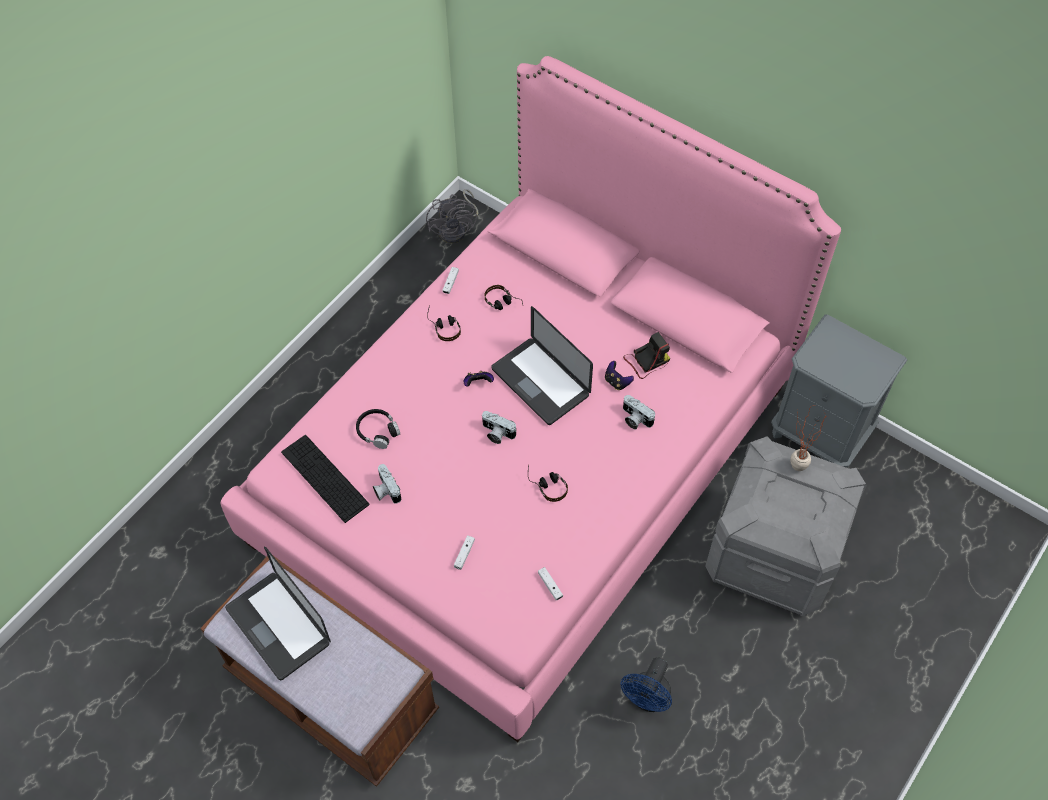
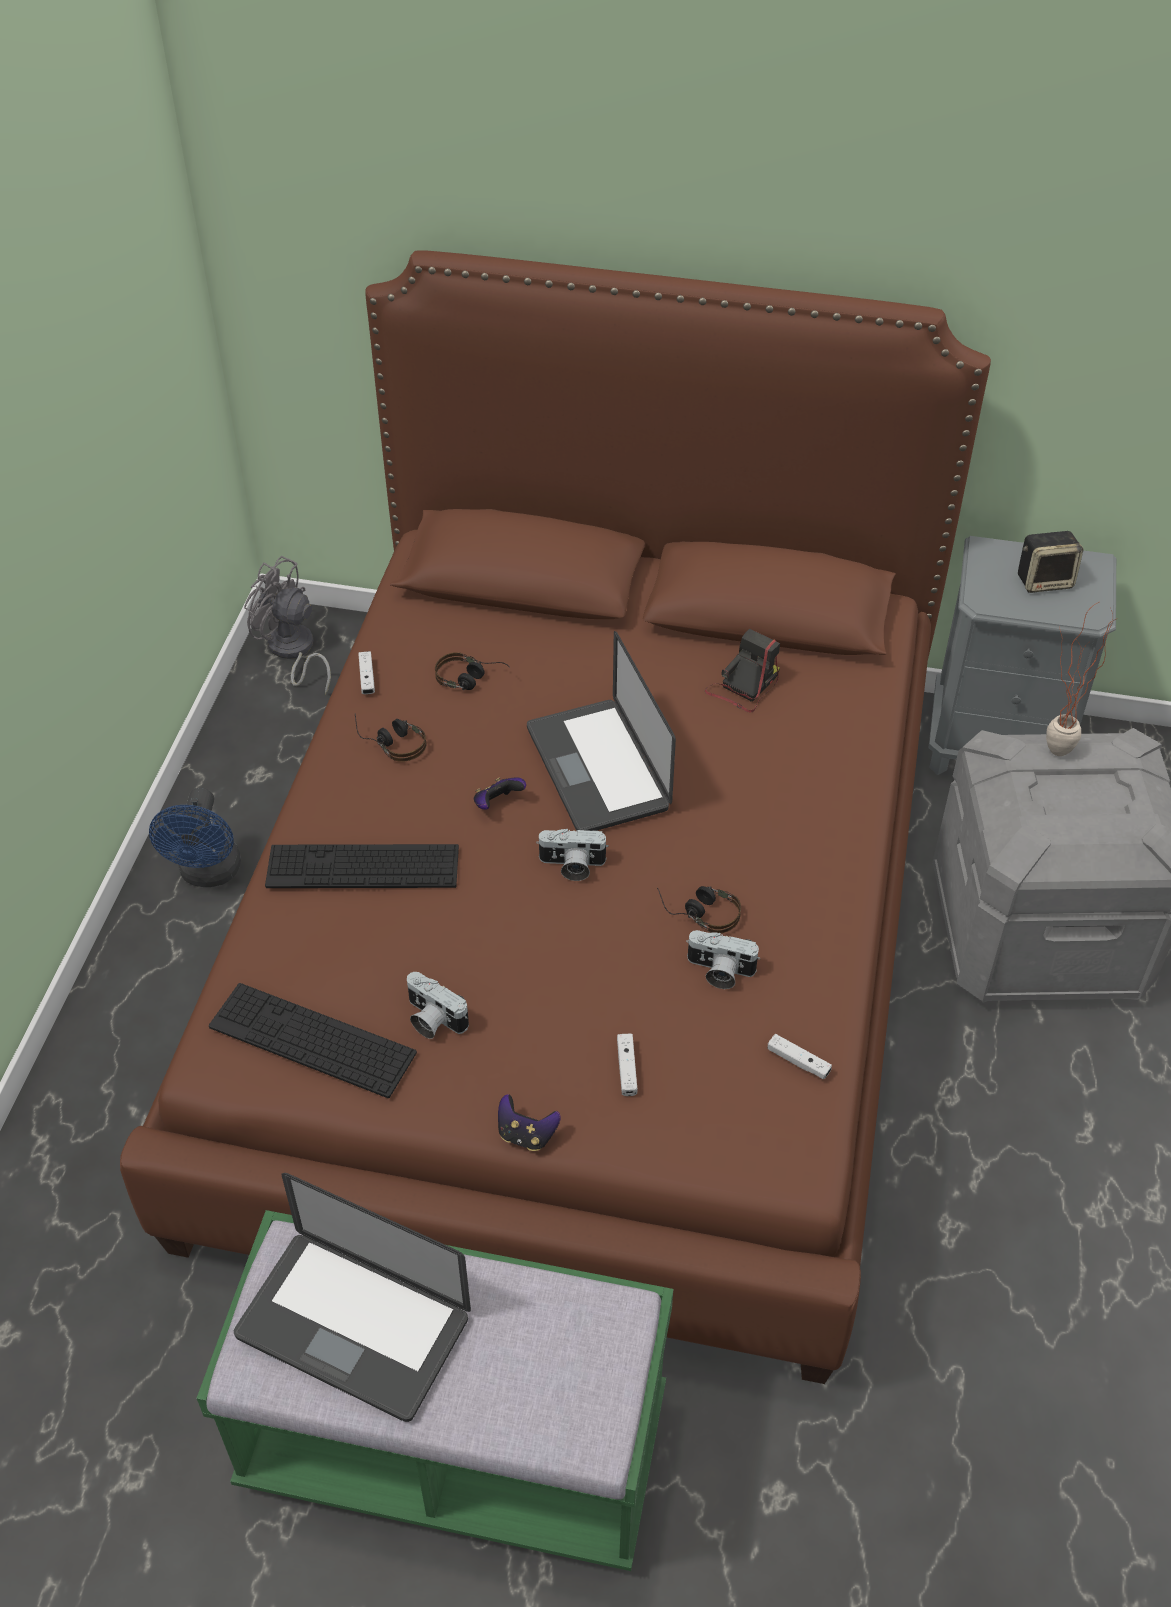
camera: 25 degrees left, 10 degrees down
(332, 691) = (454, 1442): brown bench -> green bench
(378, 431) = (368, 932): black headphones -> none
(393, 393) = (363, 866): none -> keyboard
(456, 229) = (292, 652): grey fan -> grey fan turned 150 degrees clockwise
(523, 461) = (583, 942): pink bed -> brown bed
(540, 382) = (597, 768): laptop -> laptop turned 45 degrees clockwise
(617, 382) = (717, 729): game controller -> game controller (526, 1134)
(634, 419) = (777, 770): camera -> camera (719, 971)
(647, 699) = (987, 1222): blue fan -> blue fan (209, 874)
(852, 359) = (1045, 580): none -> speaker

